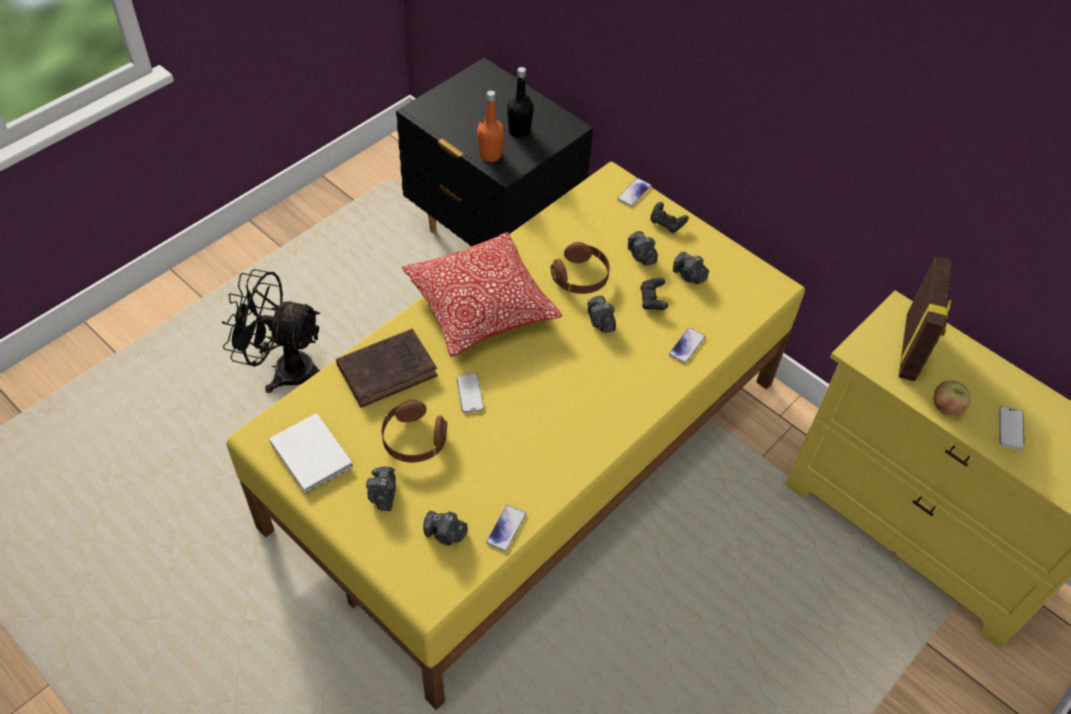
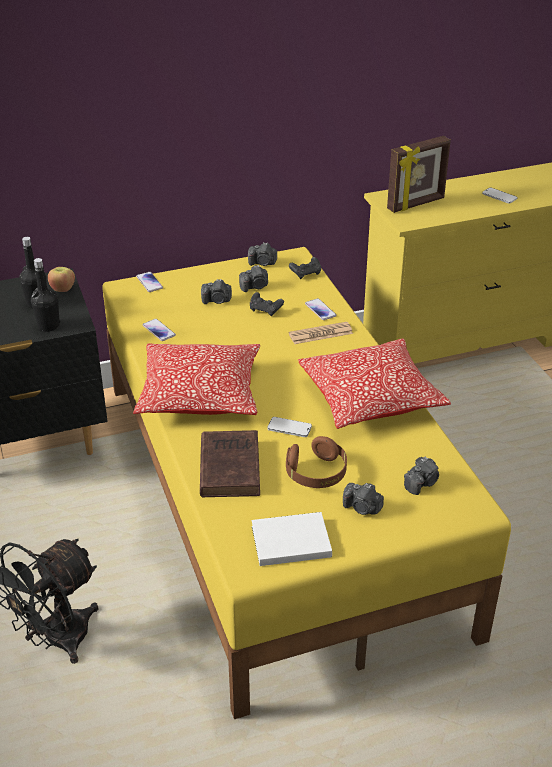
camera: 60 degrees left, 15 degrees down
(490, 155) = (48, 326): orange bottle -> black bottle
(506, 528) = (434, 449): phone -> phone (159, 330)
(558, 444) = (370, 398): none -> pillow
(580, 278) = (214, 335): brown headphones -> none
(600, 322) = (266, 340): camera -> camera (262, 263)
(643, 362) = (320, 334): none -> newspaper
(666, 224) = (195, 279): black game controller -> black game controller (306, 274)
(911, 348) = (416, 204): picture frame -> picture frame turned 105 degrees clockwise
(946, 407) = (470, 210): apple -> apple (63, 289)

